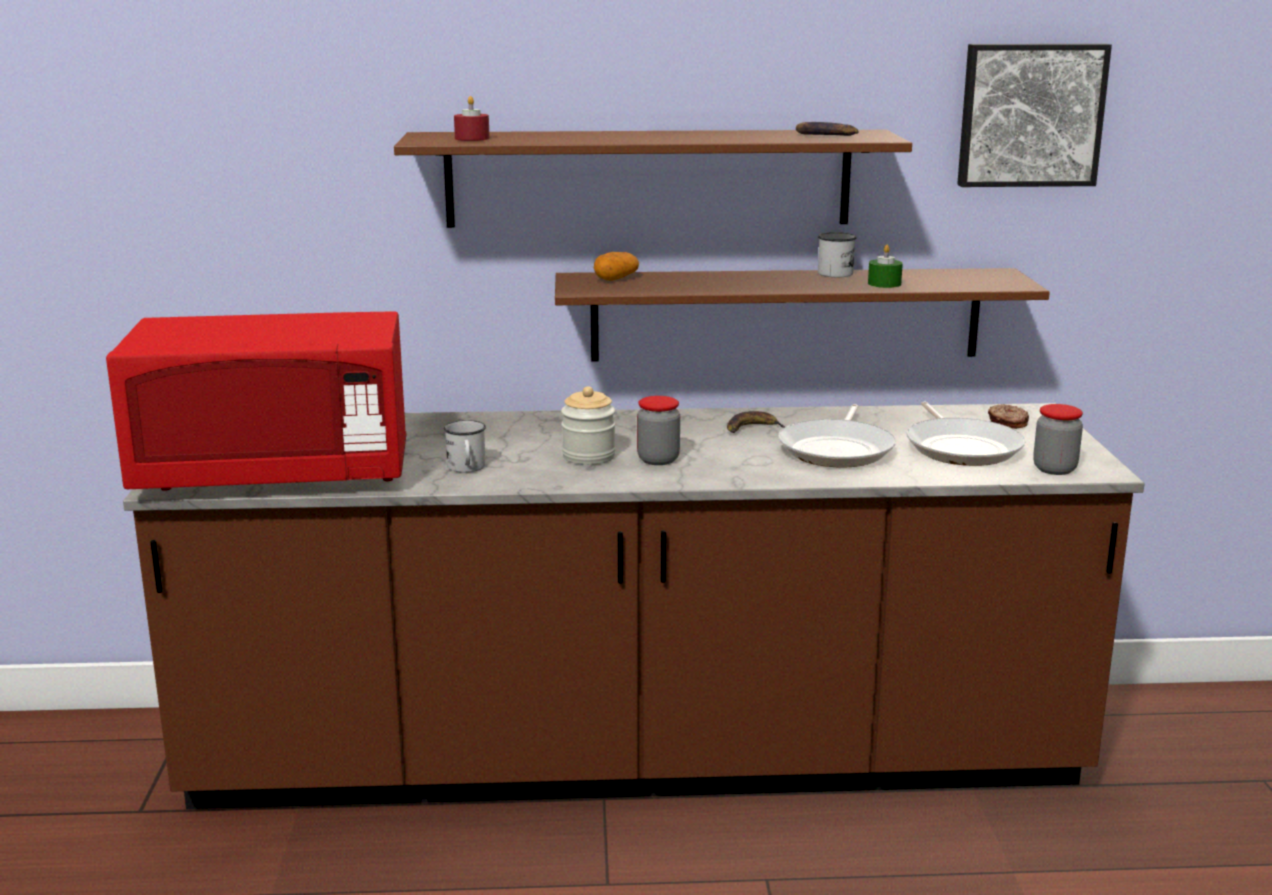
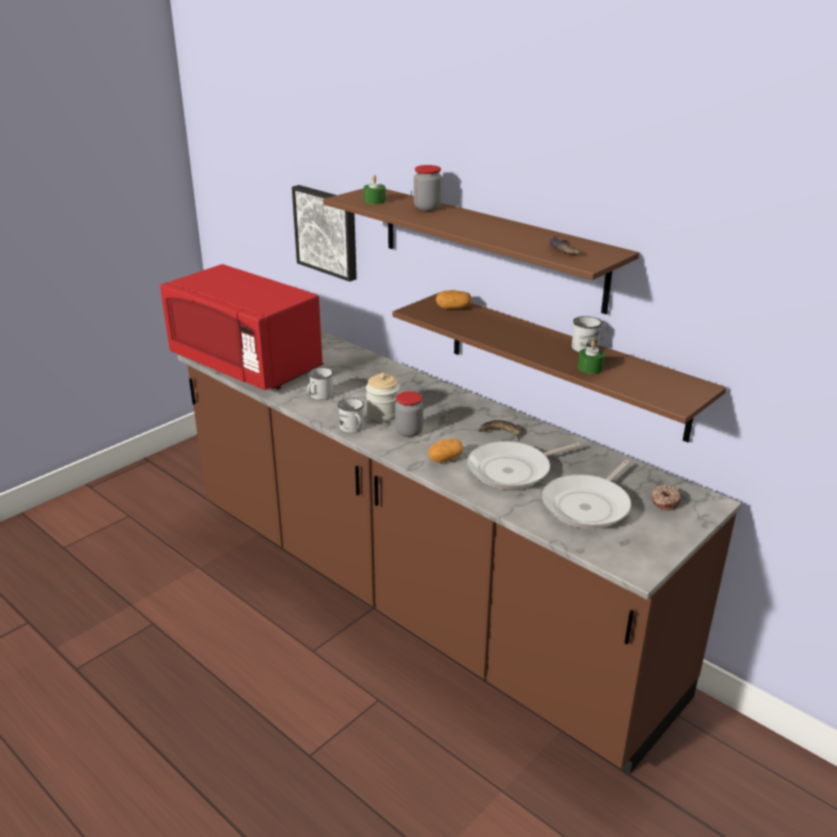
camera: 45 degrees right, 10 degrees up
(472, 138) = (374, 201): red candle -> green candle
(589, 479) = (353, 429): none -> white mug
(753, 465) = (445, 459): none -> potato
(1030, 115) = (751, 268): picture -> picture (327, 231)
(1054, 469) = (610, 551): jar -> jar (427, 208)

